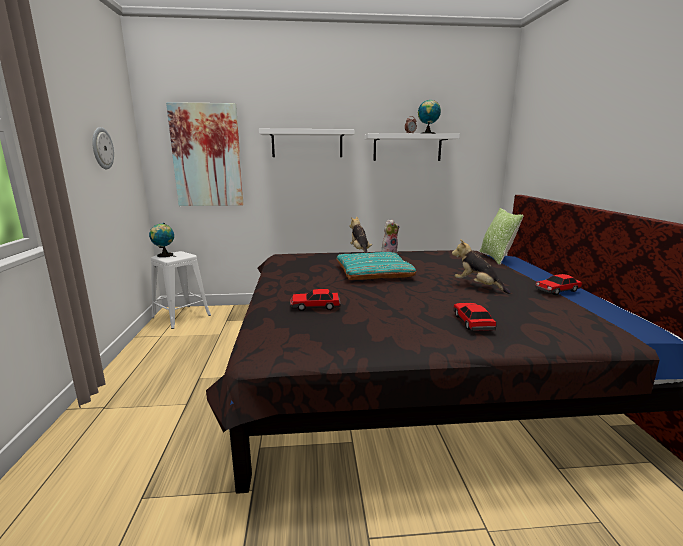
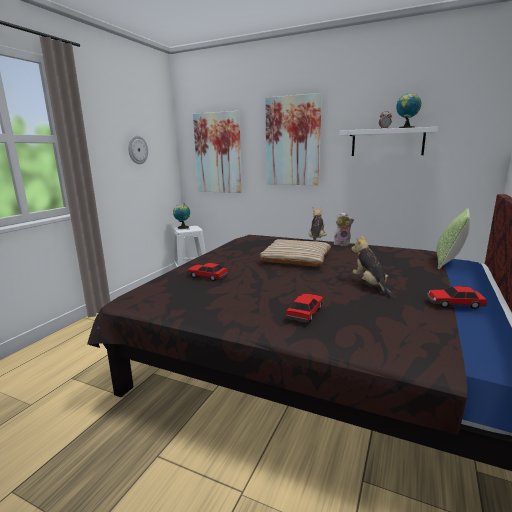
camera: 30 degrees right, 0 degrees up
(307, 143) = (292, 141): white shelf -> picture
(373, 272) = (296, 258): turquoise pillow -> beige pillow

